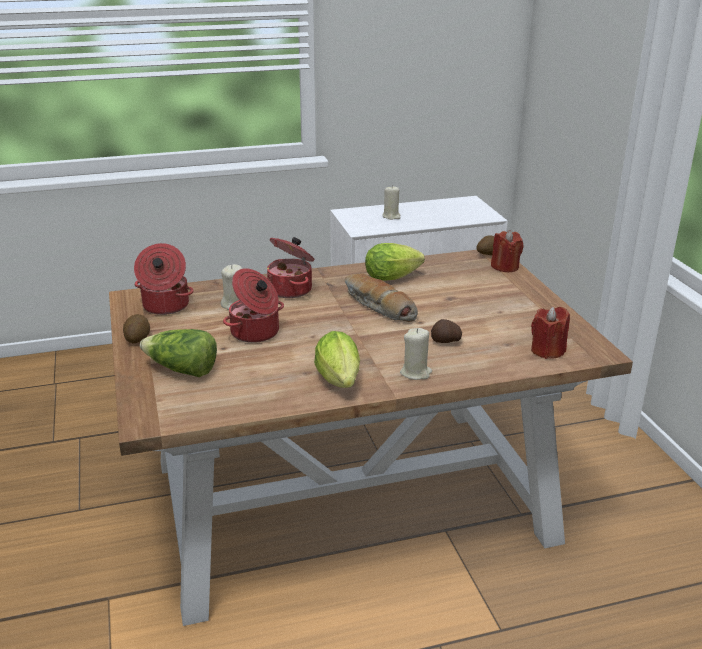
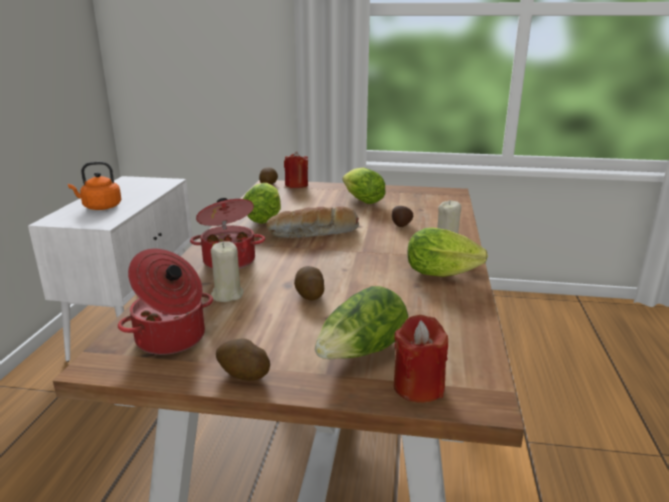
camera: 65 degrees left, 5 degrees down
(256, 333) = (309, 294): cooking pot -> potato
(391, 216) = (100, 207): beige candle -> orange kettle
(498, 307) = (360, 200): none -> lettuce
(547, 351) = (439, 202): red candle -> red candle (418, 386)

